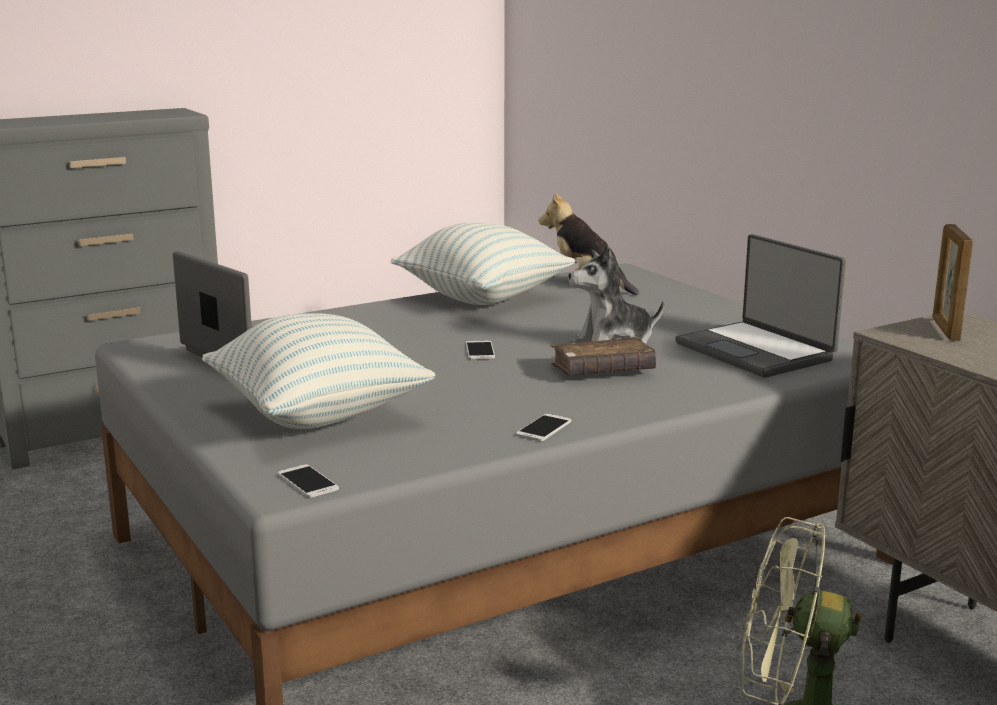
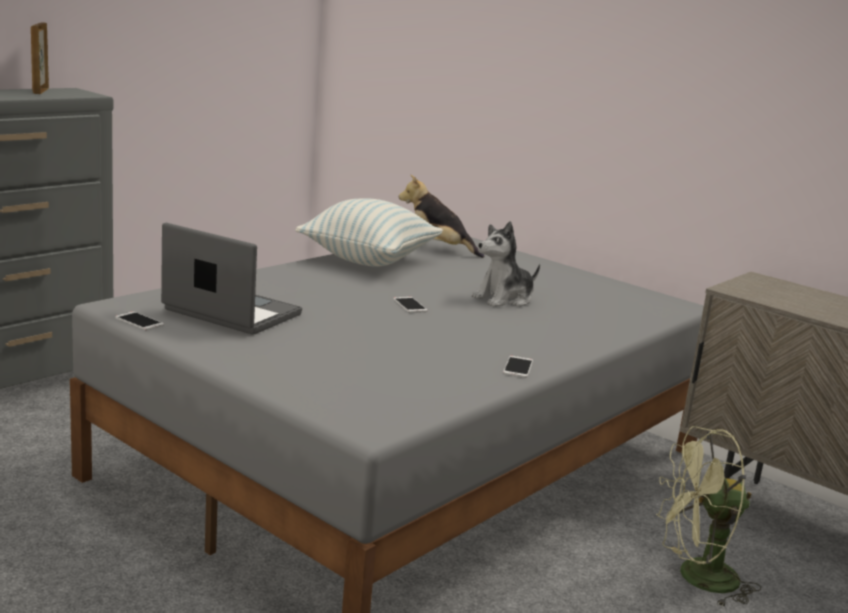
camera: 20 degrees left, 0 degrees up
(308, 482) = (383, 419): phone -> phone (139, 321)
(318, 414) = (335, 363): pillow -> none
(602, 371) = (516, 320): brown book -> none
(756, 351) = (608, 302): laptop -> none
(945, 330) = (761, 286): picture frame -> picture frame (40, 91)

